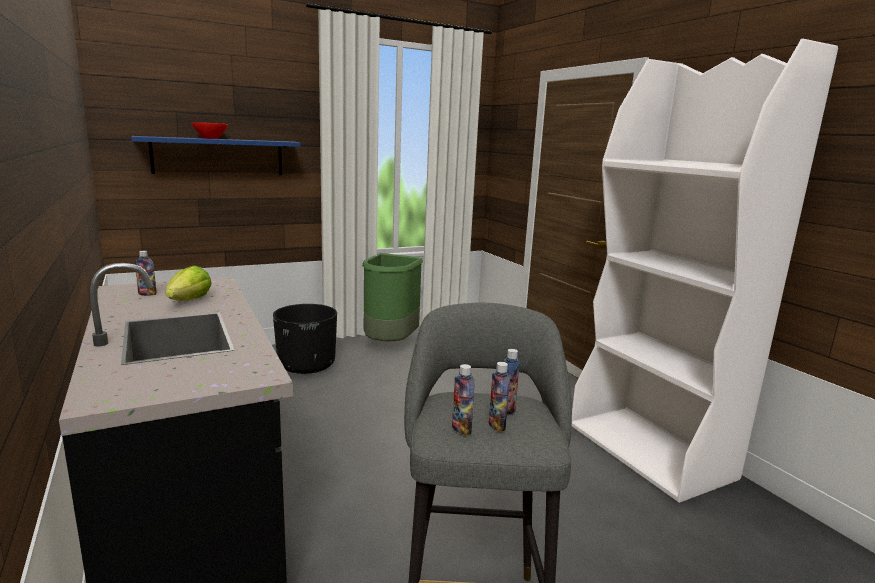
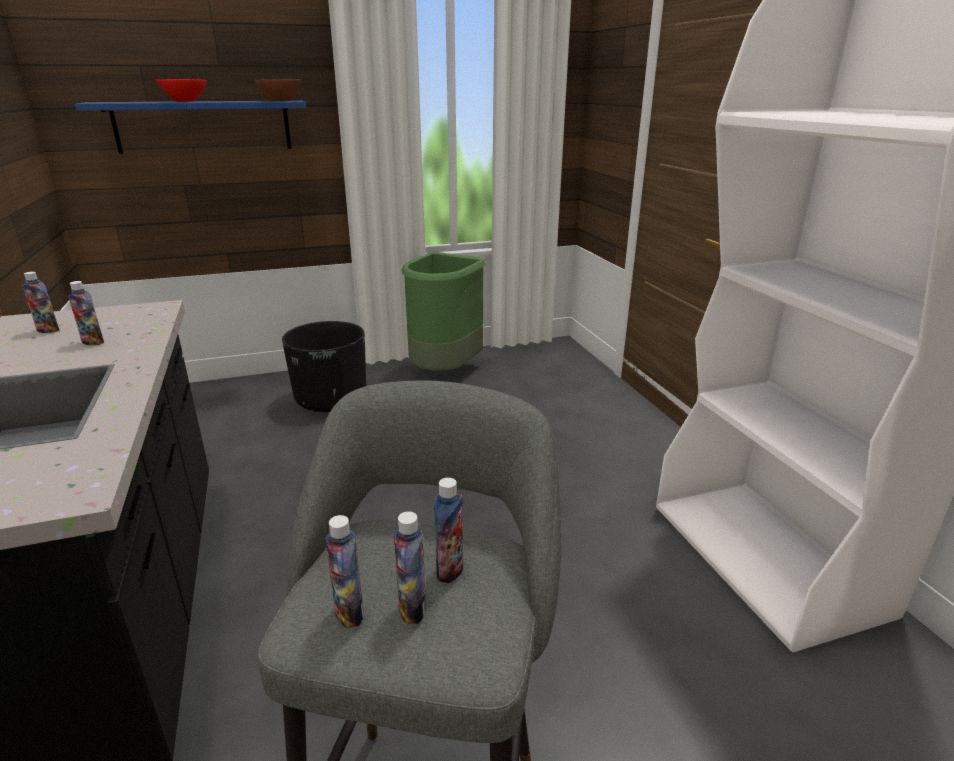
camera: 10 degrees right, 10 degrees up
(190, 301) = (93, 342): lettuce -> bottle
(280, 141) = (280, 100): none -> brown bowl

